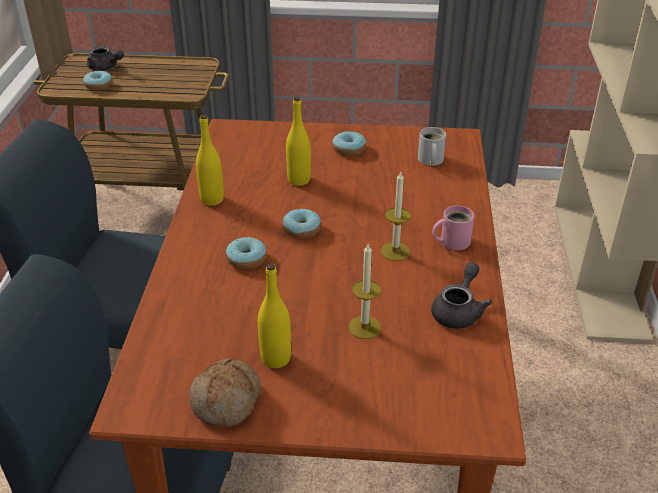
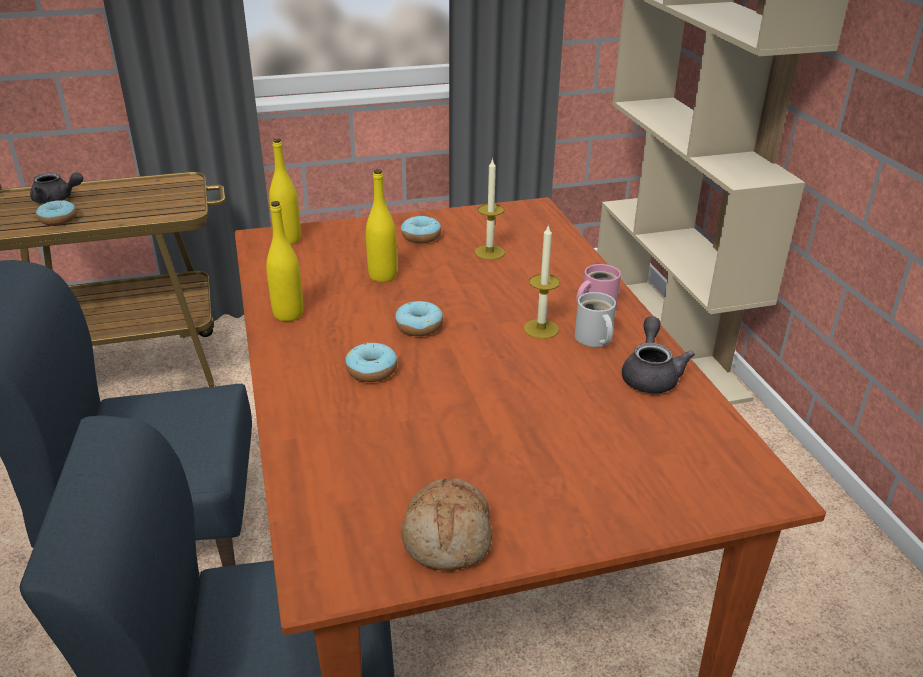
camera: 20 degrees left, 5 degrees down
(276, 358) = (477, 472): yellow bottle -> yellow bottle (288, 240)
(365, 327) = (559, 414): candle -> candle (489, 252)
(429, 160) = (517, 233): white mug -> white mug (593, 339)

